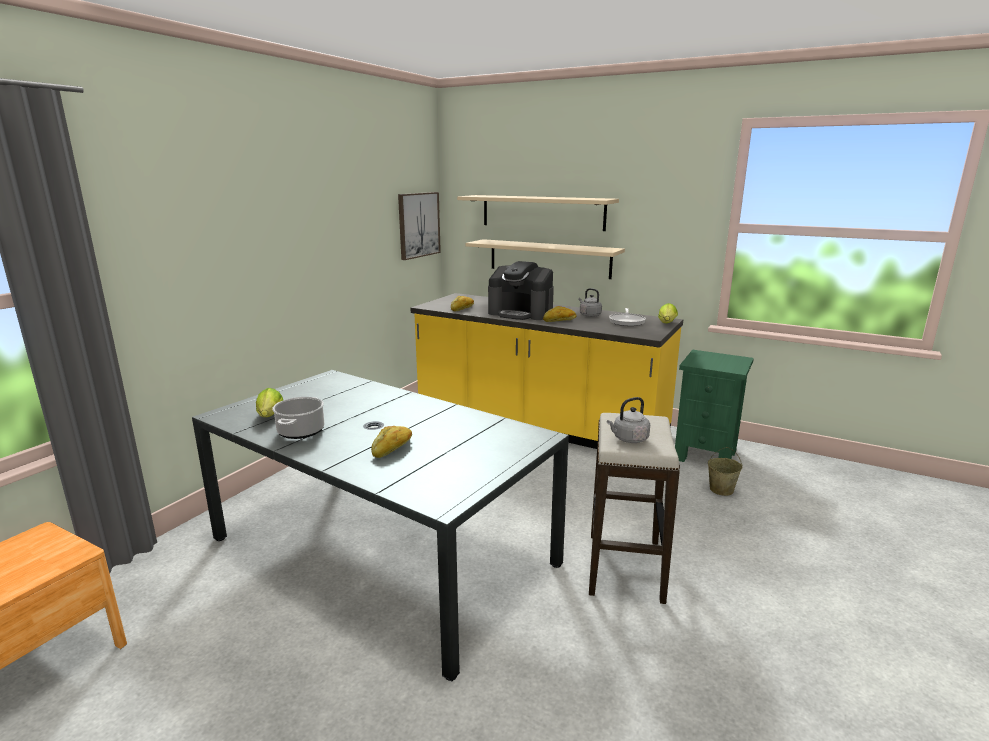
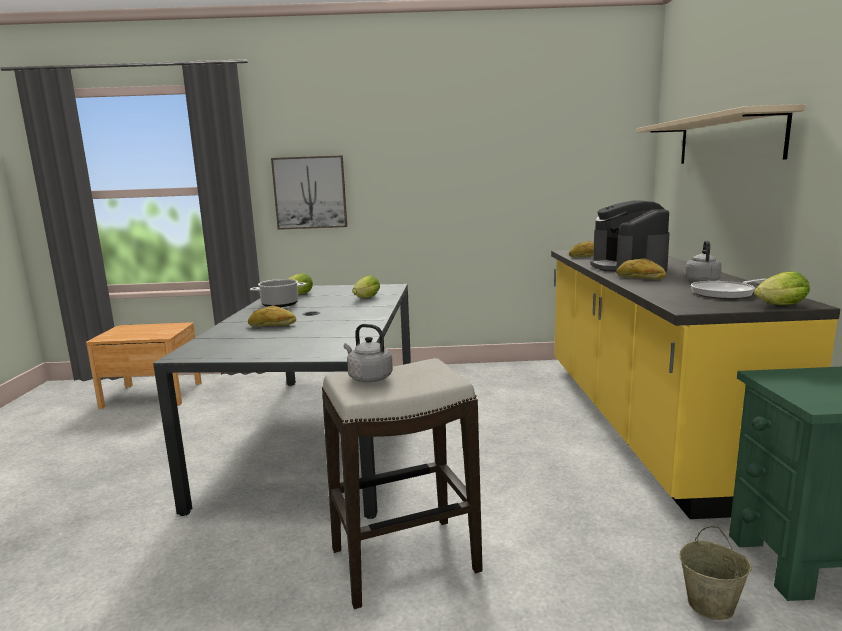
camera: 60 degrees right, 5 degrees down
(359, 394) = (365, 298): none -> lettuce
(418, 225) = (608, 165): picture -> picture (310, 192)
(549, 258) = (729, 205): beige shelf -> none

